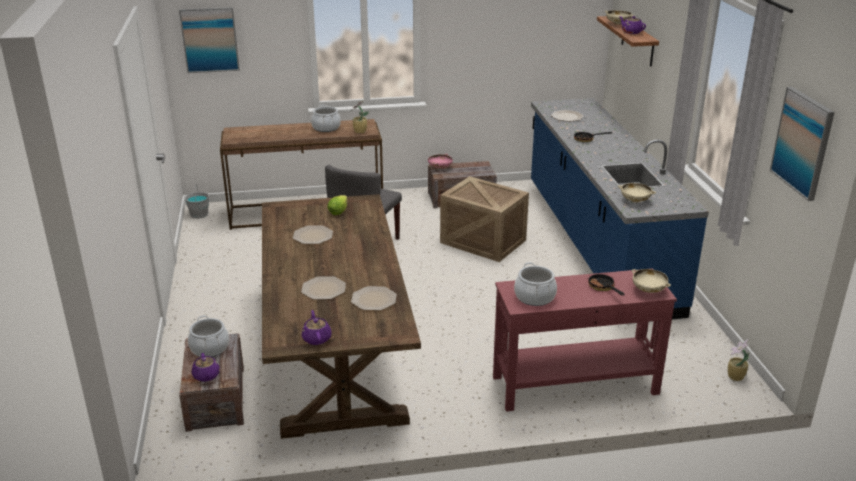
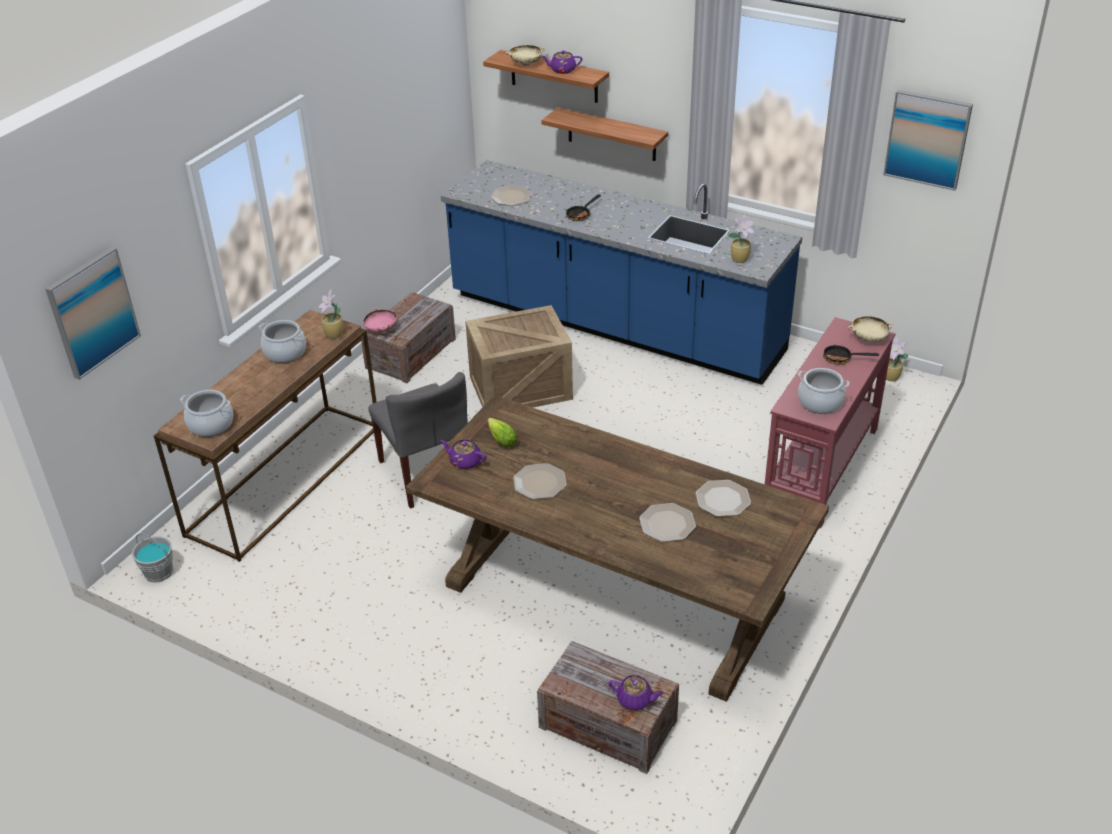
camera: 50 degrees left, 10 degrees up
(209, 348) = (580, 676): cooking pot -> cooking pot (211, 425)
(316, 338) = (761, 568): purple teapot -> purple teapot (465, 461)
(635, 200) = (740, 259): beige bowl -> potted plant
(653, 96) = (611, 135): none -> shelf

